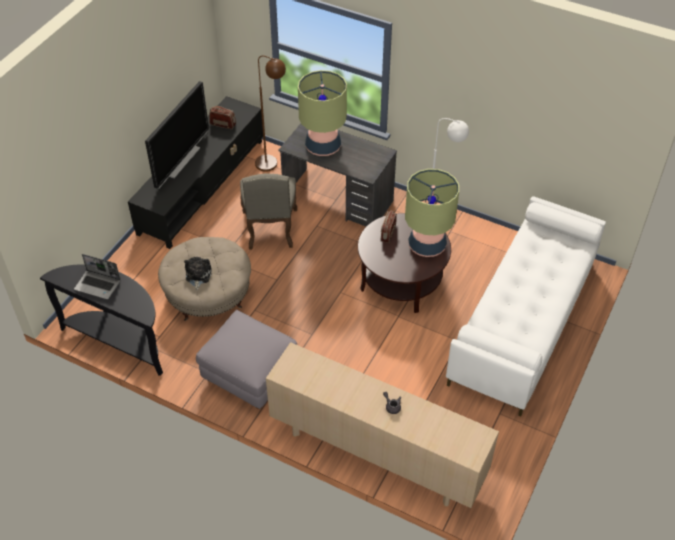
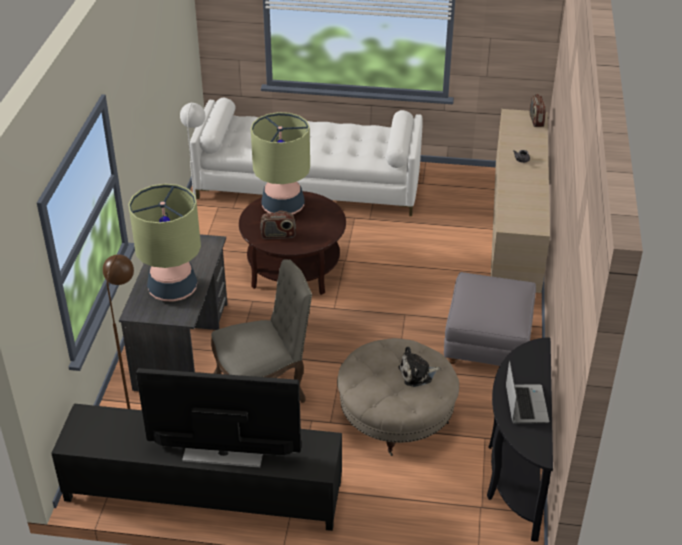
camera: 110 degrees left, 10 degrees down
(223, 124) = (124, 434): radio -> radio (536, 120)

